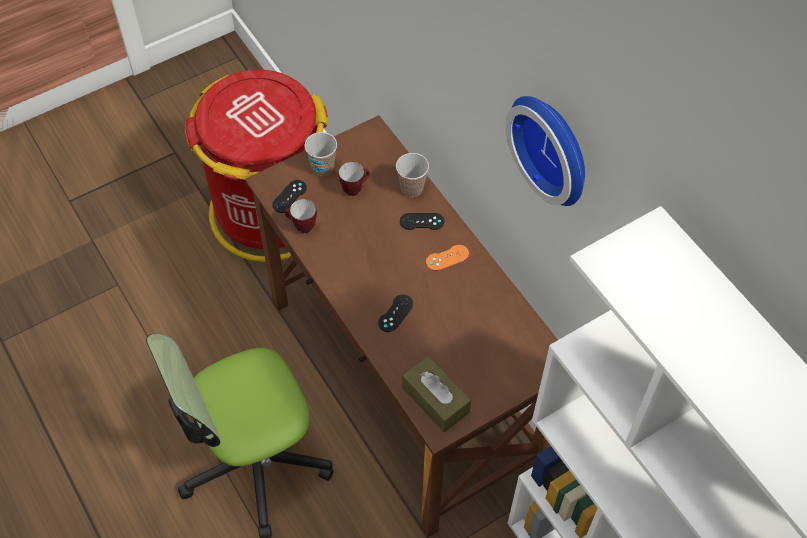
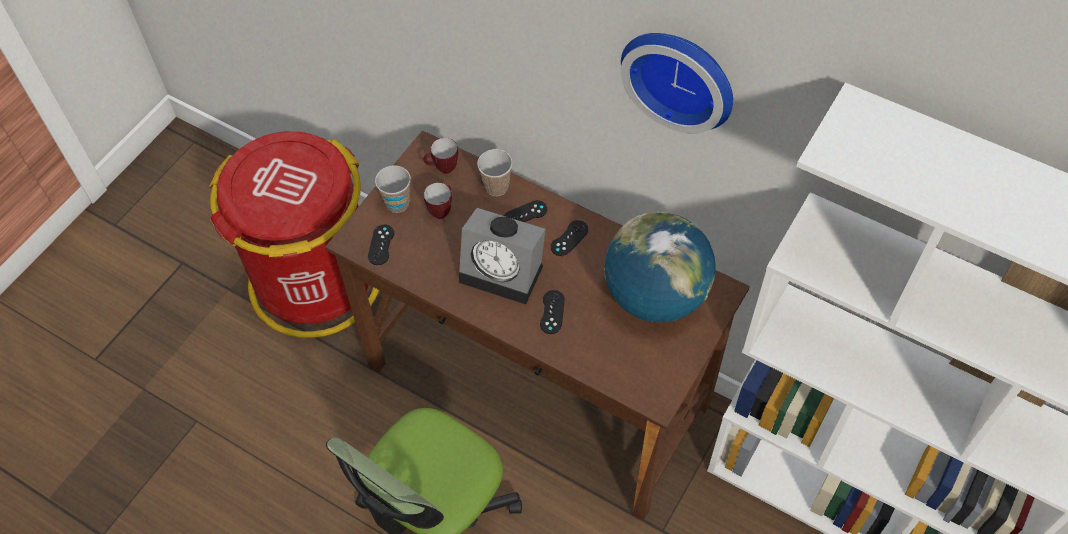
camera: 25 degrees left, 0 degrees up
(301, 227) = (410, 269): mug -> mug (442, 169)
(376, 262) = (505, 271): none -> alarm clock
(435, 400) = (638, 376): brown tissue box -> none
(447, 258) = (569, 238): orange game controller -> black game controller
(491, 339) = (655, 296): none -> globe

